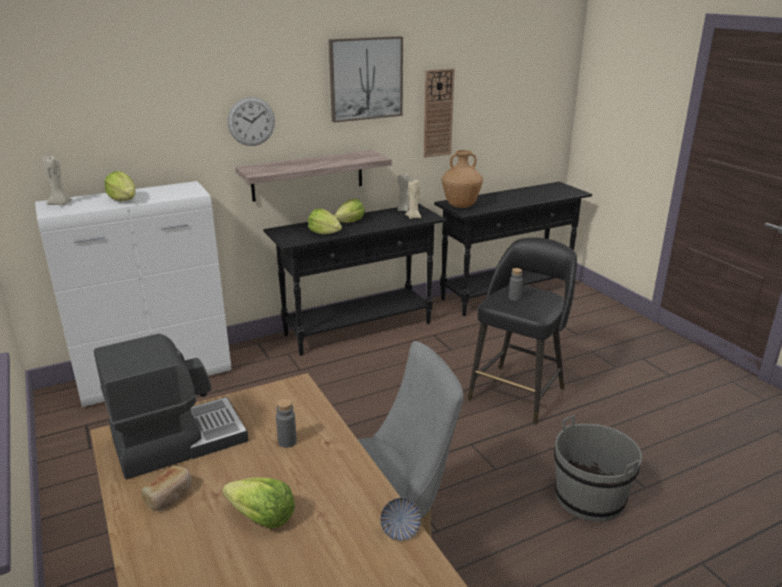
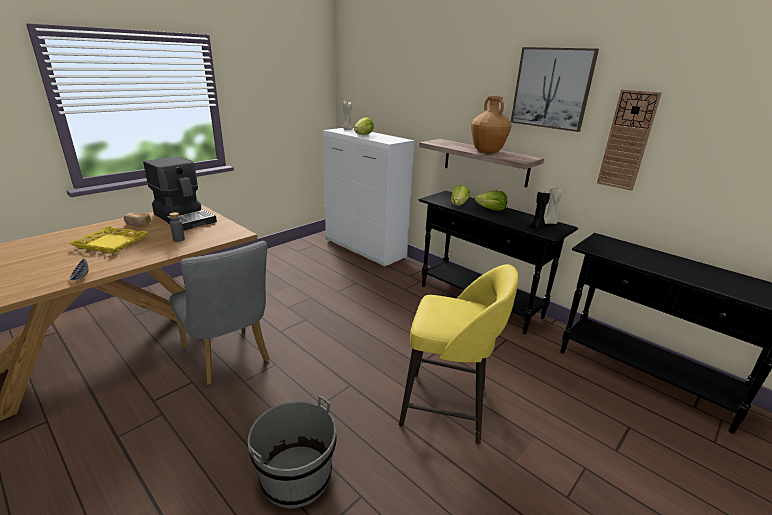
camera: 70 degrees right, 0 degrees up
(251, 121) = (455, 107): wall clock -> none
(261, 518) = (111, 243): lettuce -> yellow tray
(413, 217) = (537, 228): beige candle -> black candle
(461, 206) = (601, 244): brown vase -> brown vase (487, 152)
(514, 298) = (449, 307): grey bottle -> none
(518, 392) = (447, 407): black stool -> yellow stool

